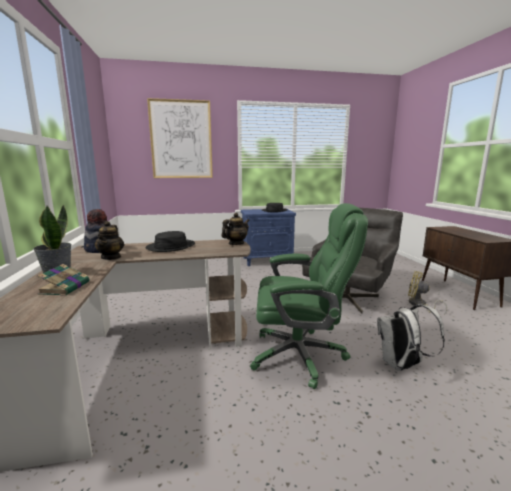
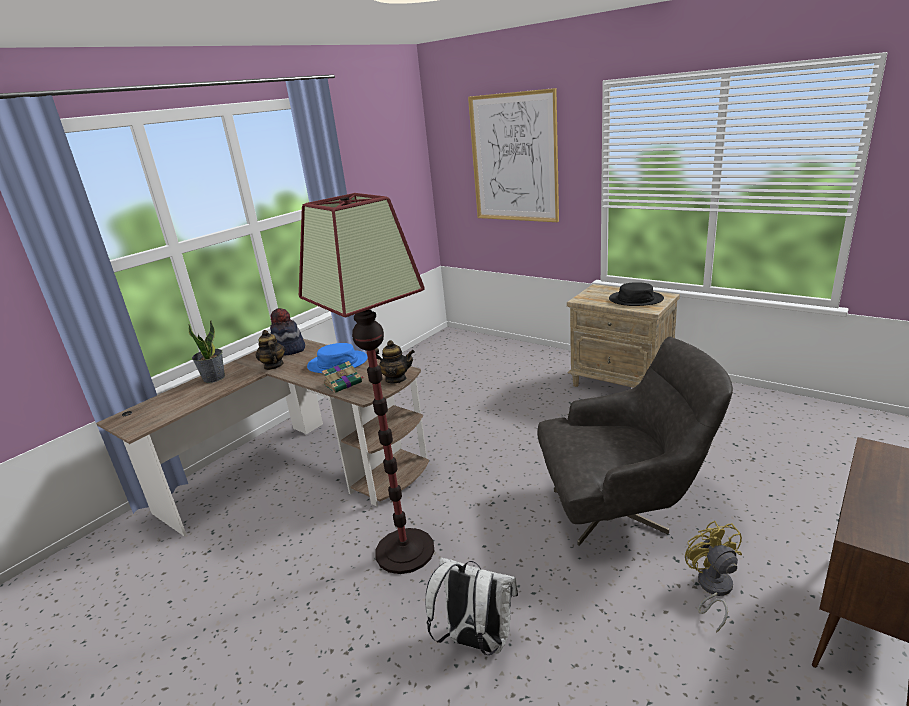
camera: 50 degrees right, 10 degrees up
(65, 287) = (191, 398): book -> book (344, 383)
(111, 257) = (273, 366): teapot -> teapot turned 105 degrees clockwise
(171, 246) = (338, 363): black hat -> blue hat
(267, 260) = (621, 383): blue nightstand -> beige nightstand
(300, 355) = (405, 551): green office chair -> floor lamp

